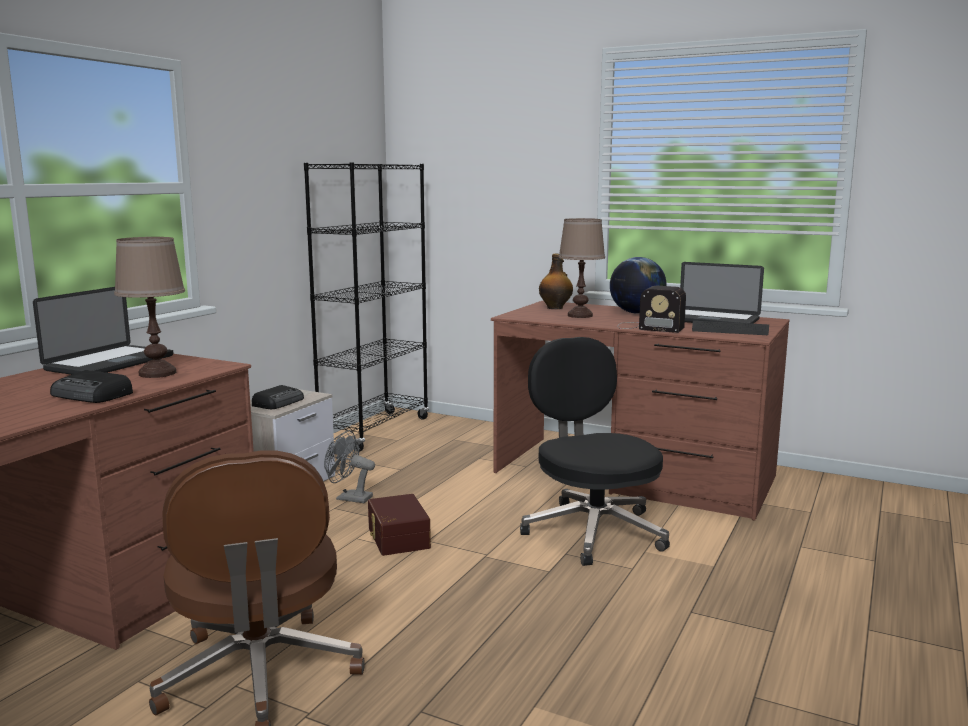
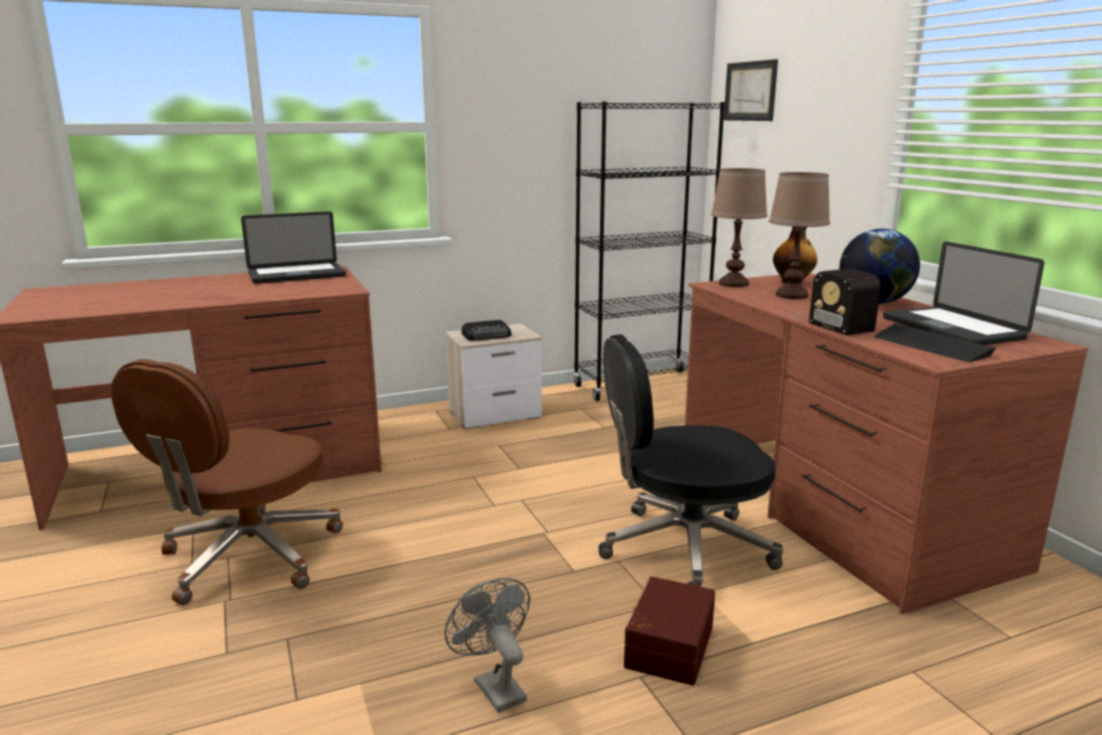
camera: 40 degrees right, 5 degrees up
(92, 395) = (217, 297): radio -> none
(157, 373) = (295, 288): brown table lamp -> brown table lamp (733, 284)
(349, 498) = (522, 440): grey fan -> grey fan (494, 686)
(397, 538) = (502, 488): brown storage box -> brown storage box (666, 646)
(438, 154) = (750, 91): none -> picture
(592, 530) = (683, 549): black office chair -> black office chair turned 120 degrees counterclockwise

